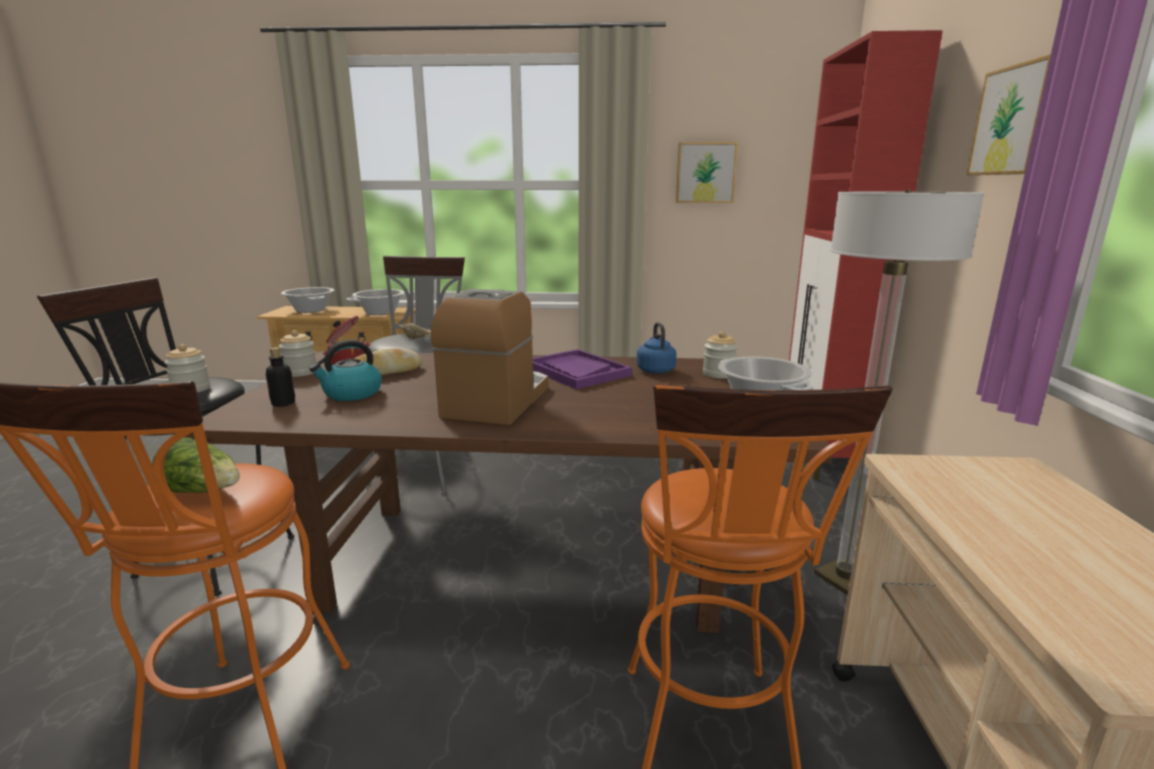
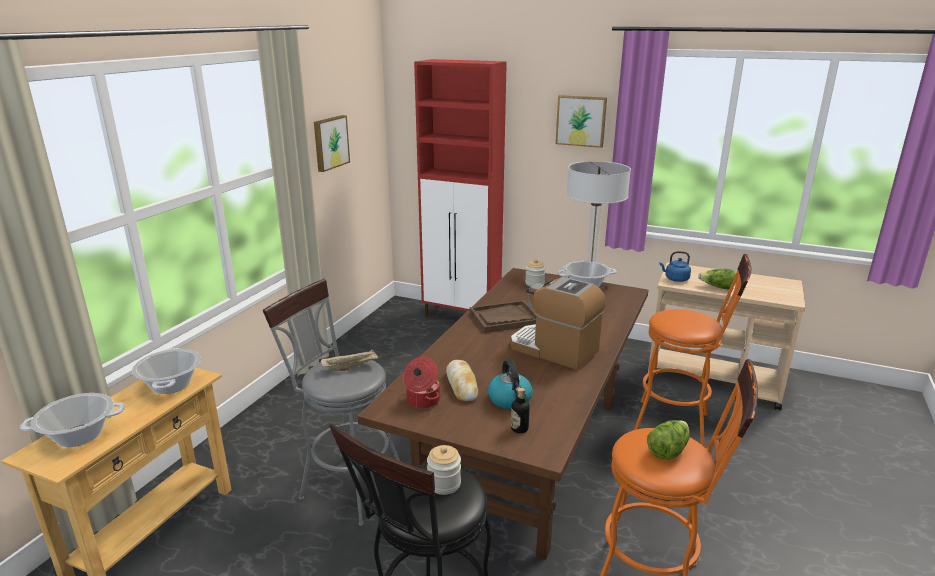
camera: 70 degrees left, 5 degrees up
(300, 372) = (433, 424): jar -> none
(576, 371) = (504, 318): purple tray -> brown tray
(655, 370) = (516, 297): blue kettle -> blue kettle (675, 279)
(981, 523) = (717, 287): none -> lettuce

